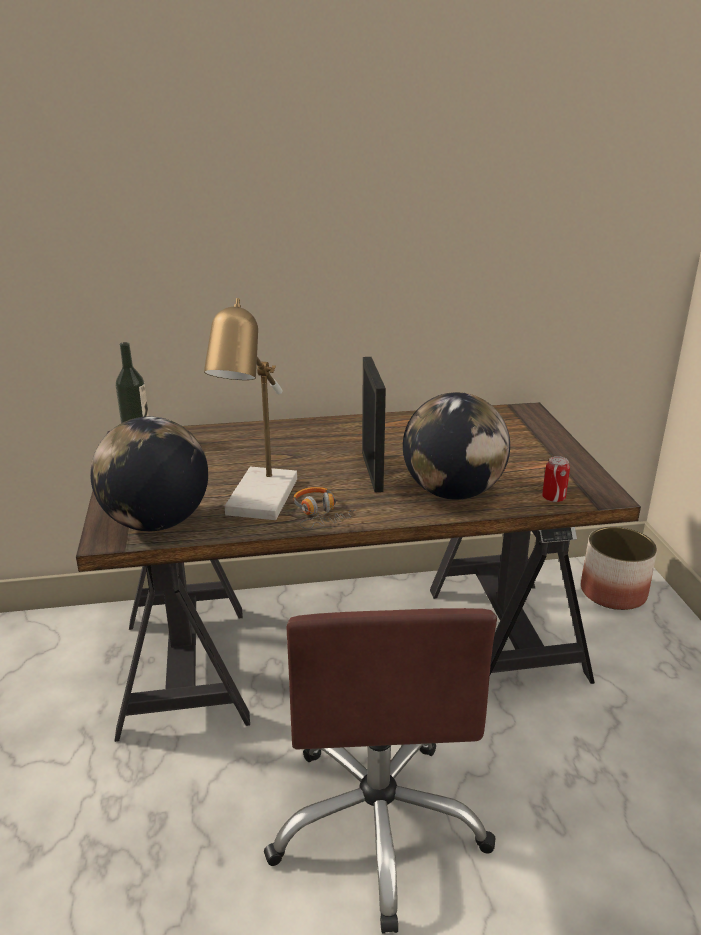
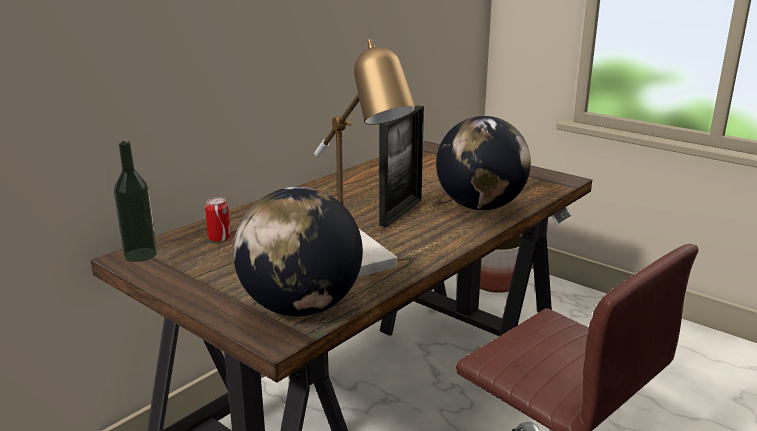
camera: 40 degrees left, 5 degrees down
(319, 514) = (421, 251): headphones -> none
(372, 471) = (401, 212): picture frame -> picture frame turned 75 degrees clockwise
(553, 498) = (542, 190): can -> can (219, 238)

